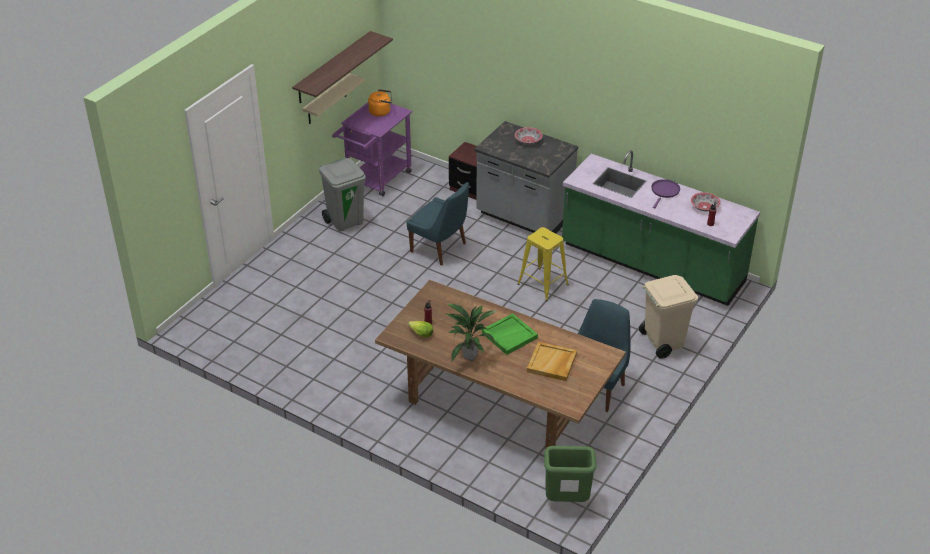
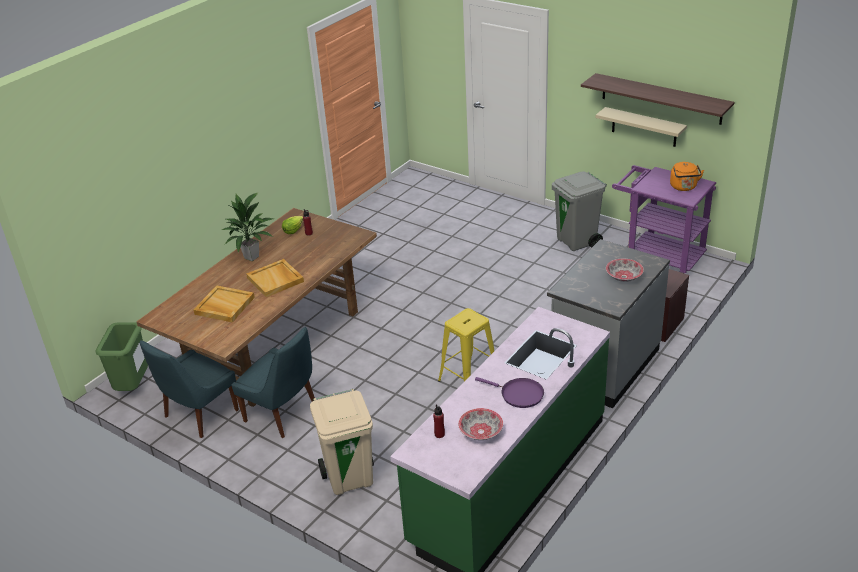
camera: 95 degrees right, 5 degrees down
(440, 248) = (534, 303): blue chair -> blue chair (199, 415)
(509, 335) = (276, 280): green tray -> beige tray

